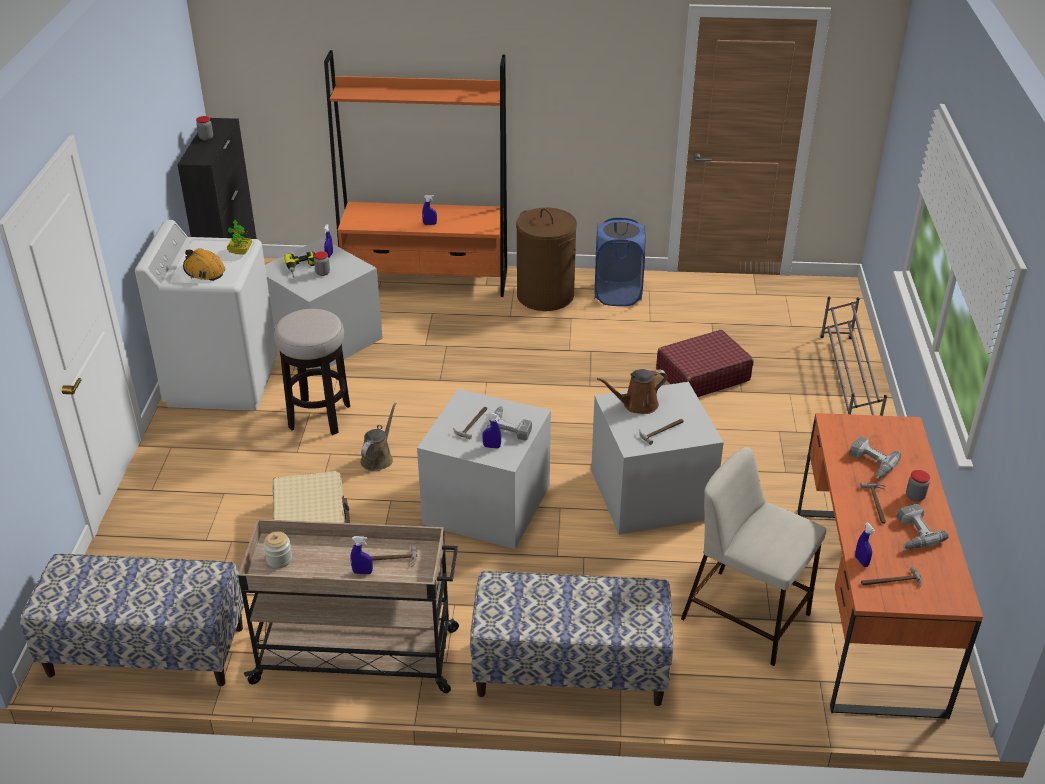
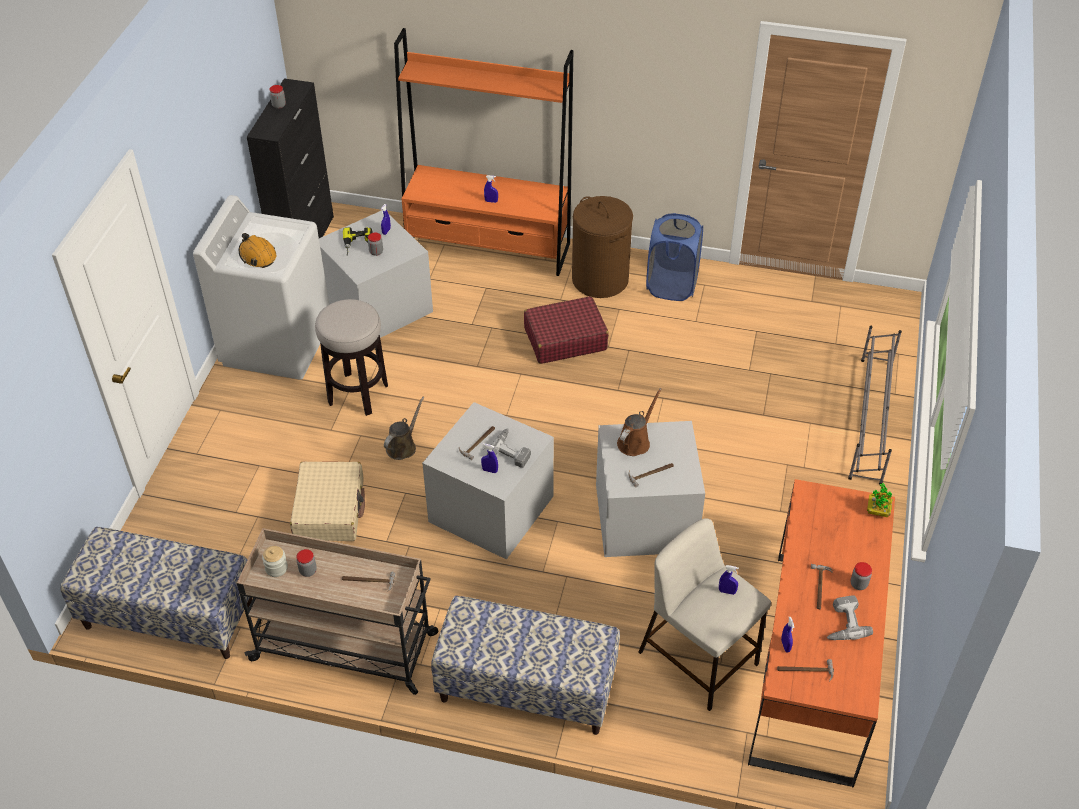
camera: 10 degrees right, 10 degrees up
(240, 252) = (294, 236): potted plant -> potted plant (878, 511)
(316, 558) = (308, 571): none -> jar
(362, 572) = (344, 591): blue spray bottle -> blue spray bottle (727, 591)
(637, 405) = (635, 441): brown watering can -> brown watering can turned 135 degrees clockwise
(702, 375) = (730, 391): red suitcase -> red suitcase (565, 339)
(870, 463) = (828, 542): power drill -> none

